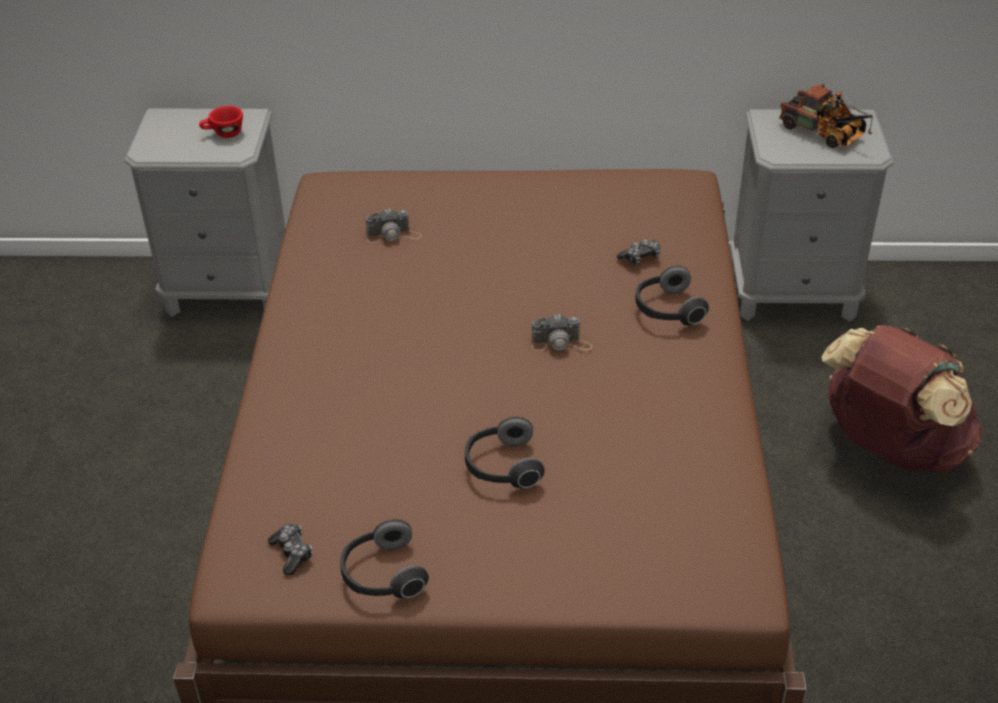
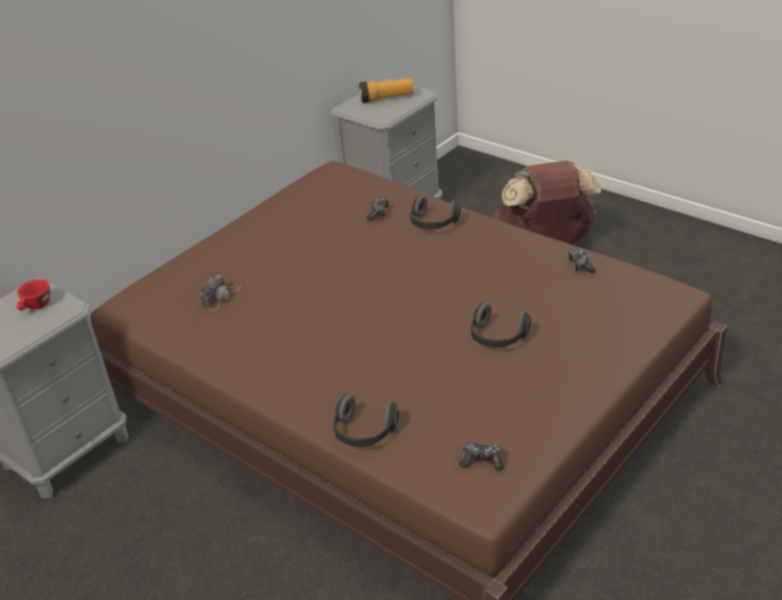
camera: 50 degrees left, 5 degrees down
(382, 575) = (541, 426): headphones -> headphones (364, 433)
(561, 343) = (415, 272): camera -> none
(715, 472) = (580, 265): none -> game controller
(825, 134) = (387, 98): toy truck -> flashlight

